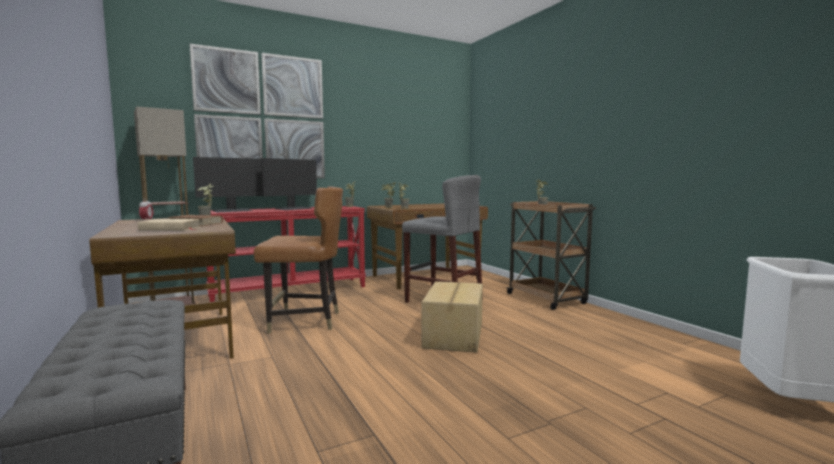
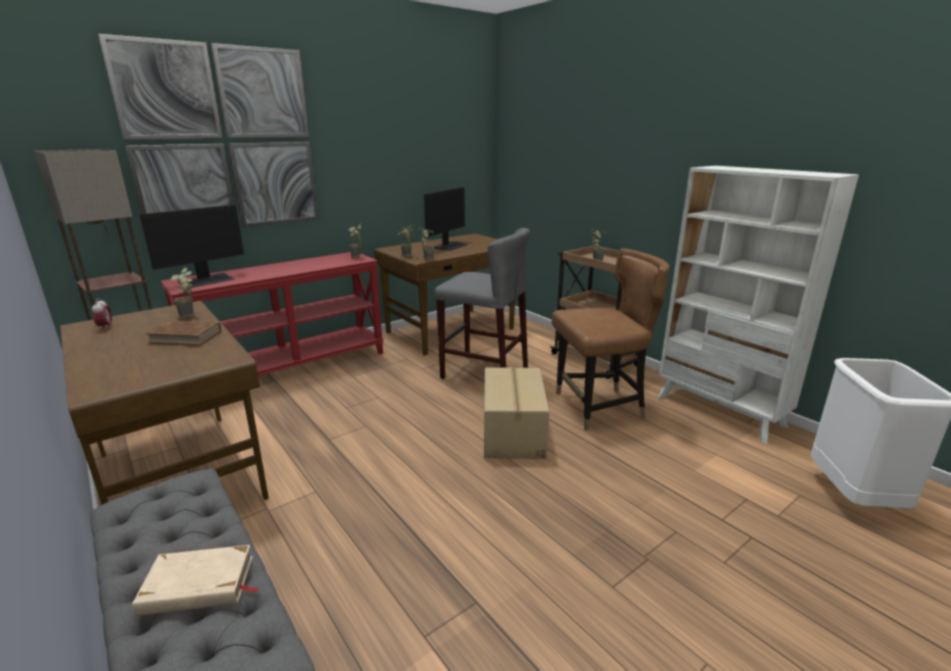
camera: 10 degrees left, 15 degrees up
(170, 229) = (162, 360): beige book -> beige book (198, 585)
(294, 208) = (287, 268): monitor -> monitor (450, 246)
(305, 321) = (332, 424): brown chair -> brown chair (599, 407)
(656, 335) = (719, 411): none -> white bookcase

